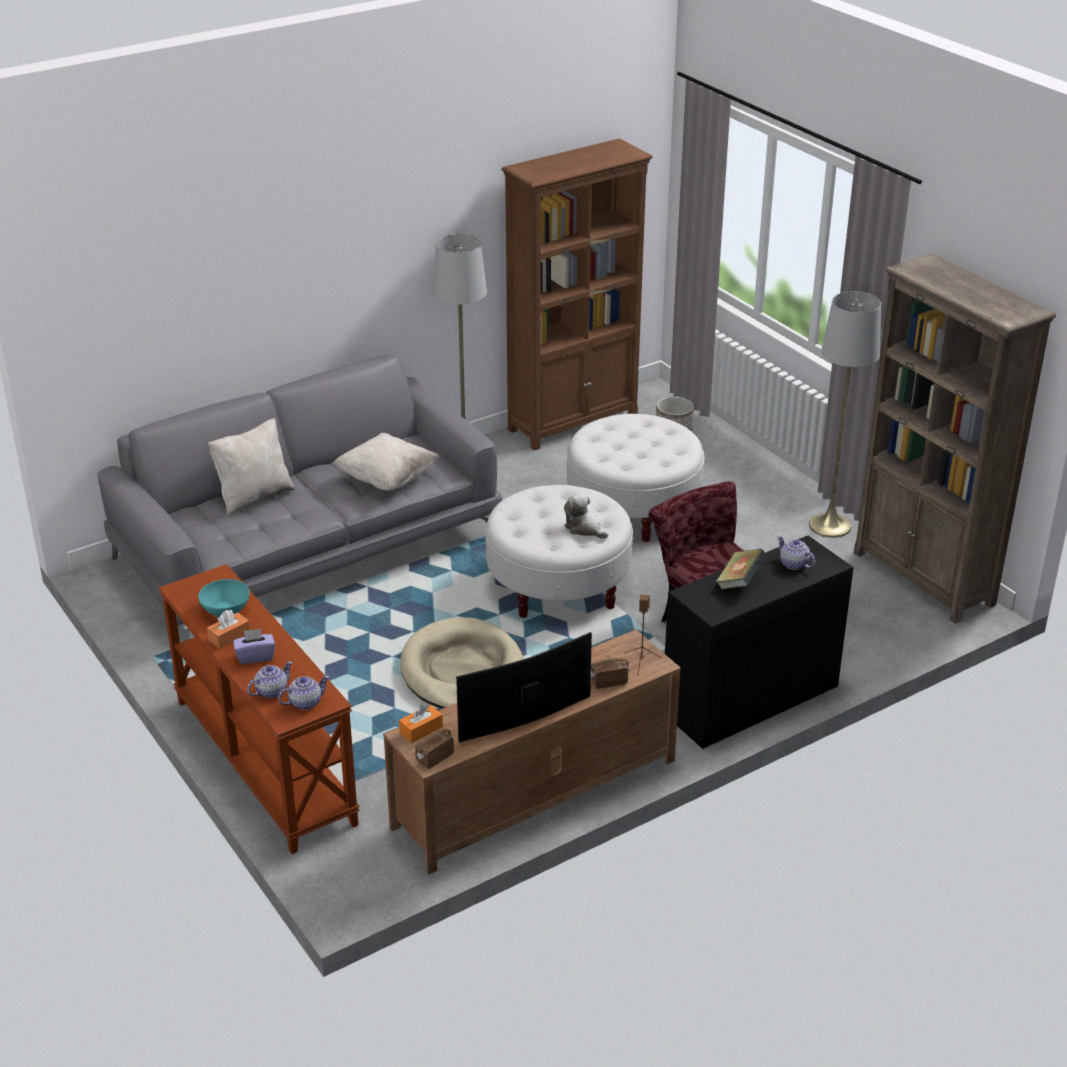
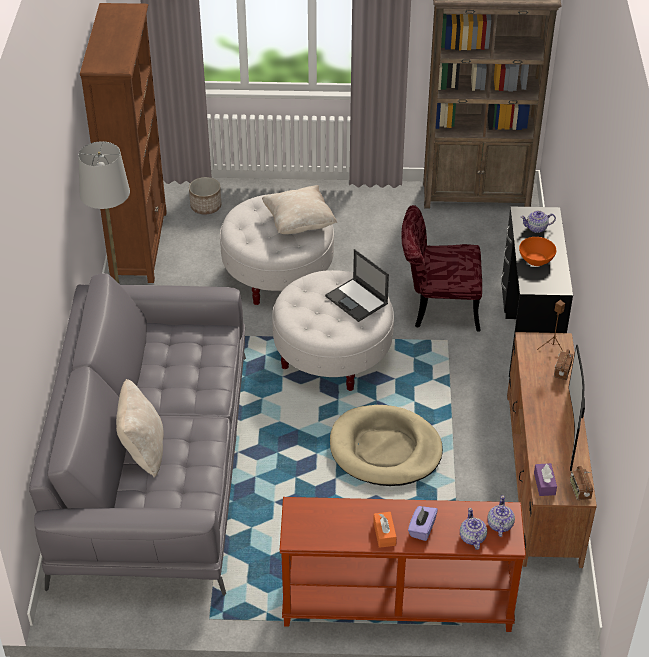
camera: 55 degrees left, 10 degrees up
(226, 609) = (346, 521): turquoise bowl -> none
(387, 479) = (195, 366): beige pillow -> beige pillow (299, 223)
(421, 730) = (544, 483): orange tissue box -> purple tissue box
(584, 528) = (357, 300): plush toy -> laptop
(739, 582) = (536, 259): book -> orange bowl
(830, 525) = (386, 201): grey floor lamp -> none

